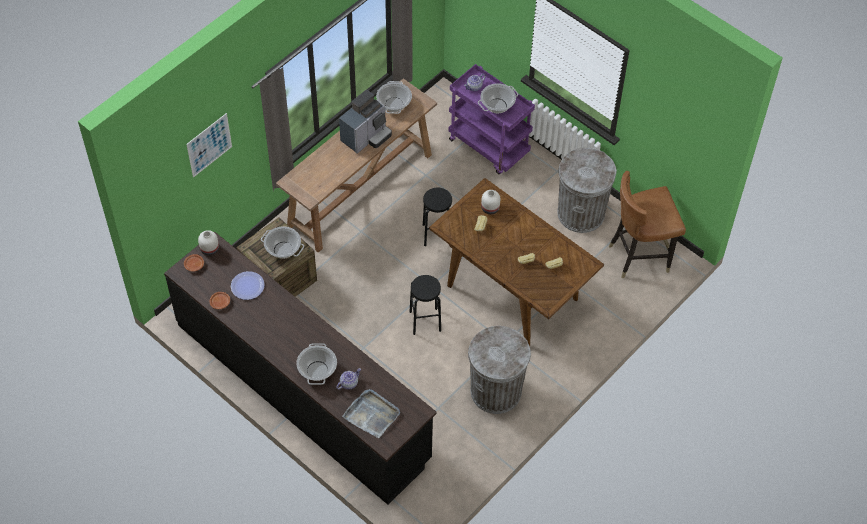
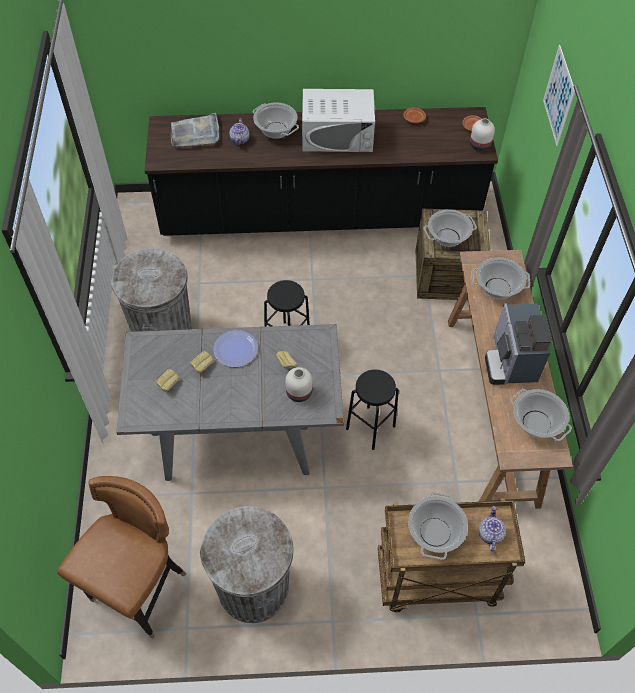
camera: 135 degrees right, 0 degrees up
(247, 286) = (411, 143): plate -> plate (235, 349)
(284, 332) = (337, 135): none -> white microwave
(320, 174) = (497, 288): none -> cooking pot
(489, 147) = (436, 581): purple cart -> brown cart
(511, 291) = (239, 431): brown dining table -> grey dining table

